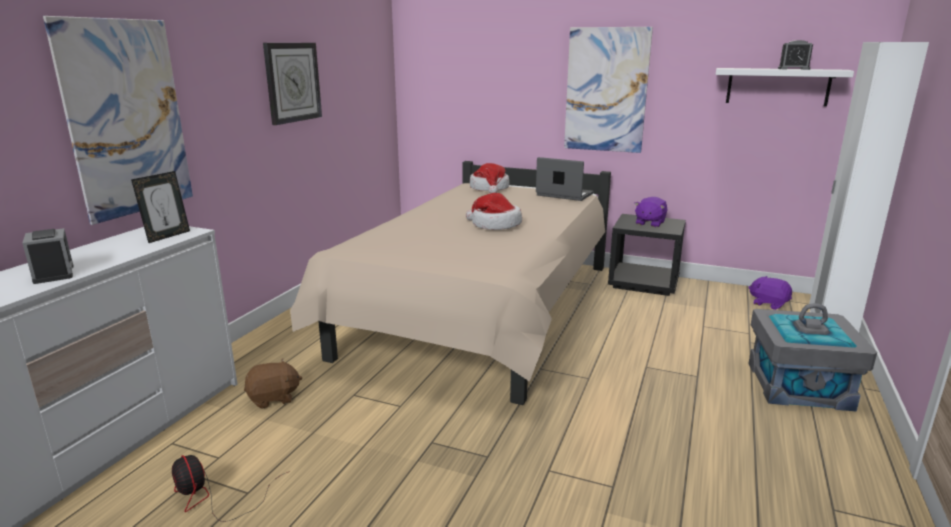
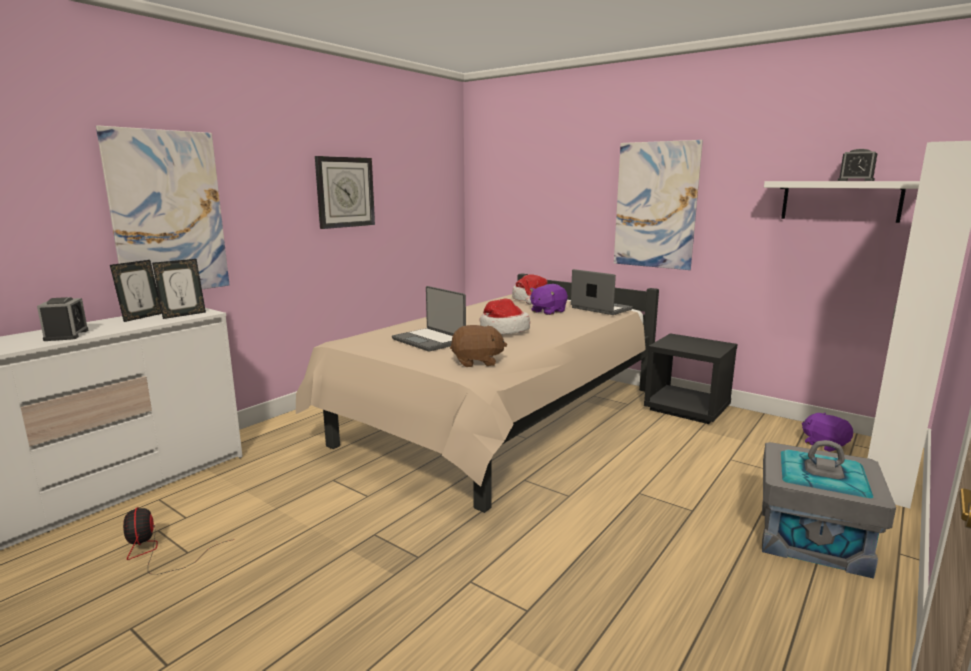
camera: 15 degrees right, 5 degrees down
(118, 243) = (141, 317): none -> picture frame
(273, 398) = (264, 473): brown plush toy -> brown plush toy (477, 362)
(433, 242) = (429, 340): none -> laptop
(649, 223) = (693, 344): purple plush toy -> purple plush toy (547, 311)

